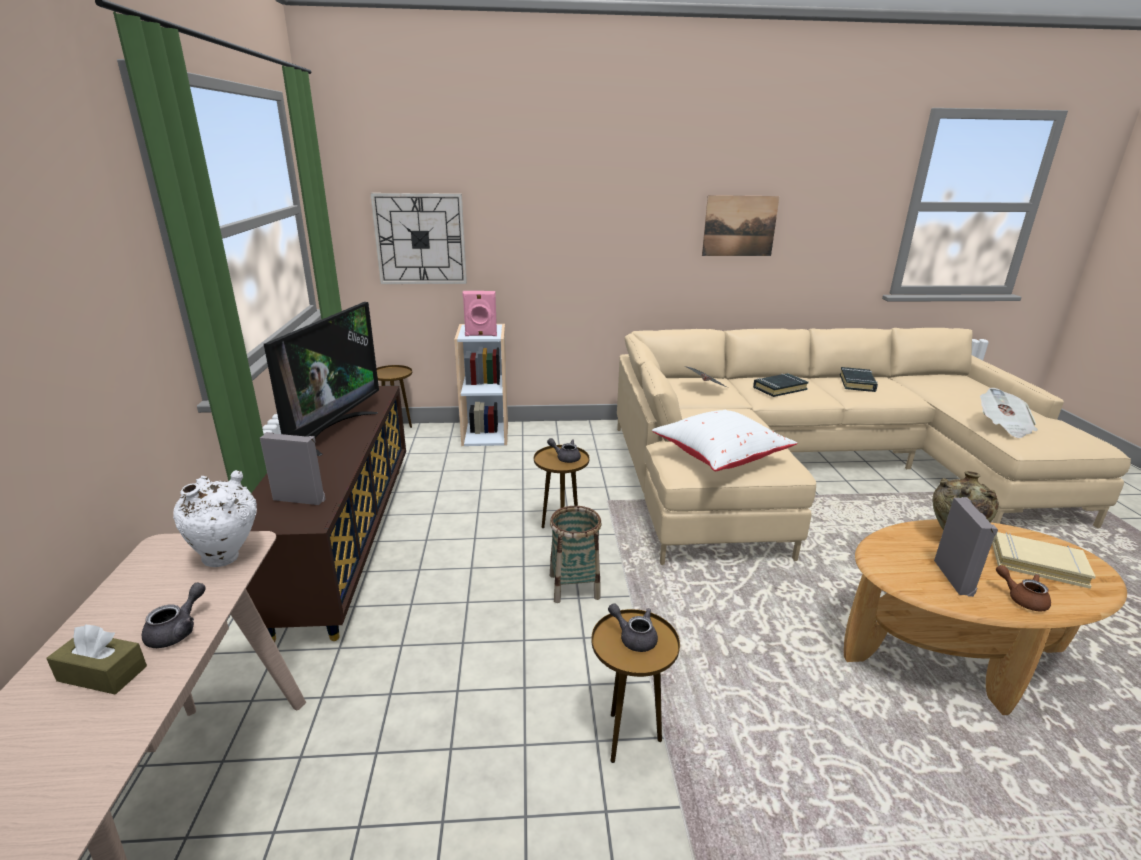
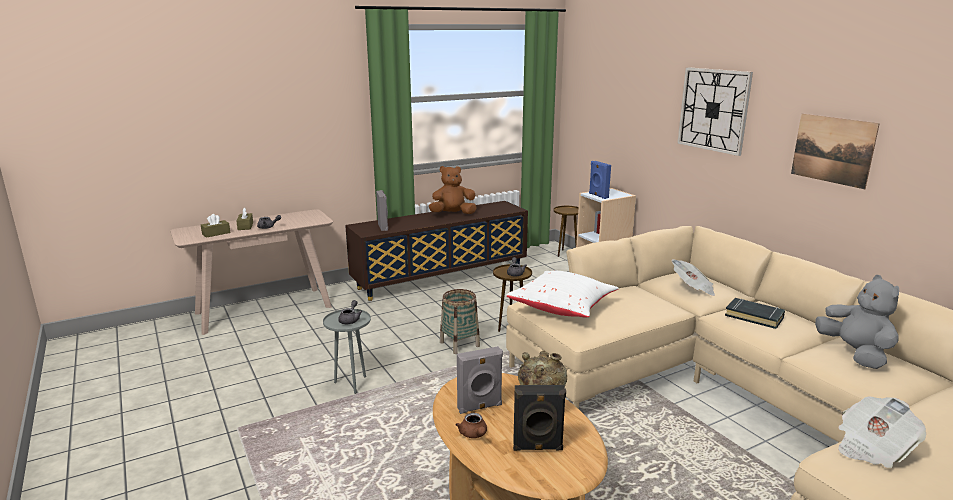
camera: 65 degrees right, 5 degrees down
(79, 750) = (216, 233): none -> brown tissue box
(227, 558) = (311, 221): white vase -> none
(333, 431) = (452, 214): television -> brown plush toy
(420, 239) = (603, 121): wall clock -> wall clock (713, 110)
(481, 335) = (598, 196): pink speaker -> blue speaker
(628, 738) = (352, 384): brown side table -> grey side table
(857, 383) = (854, 353): black book -> grey plush toy
(1022, 598) = (474, 434): brown teapot -> brown teapot turned 135 degrees clockwise
(1038, 564) = (537, 448): beige book -> black speaker

